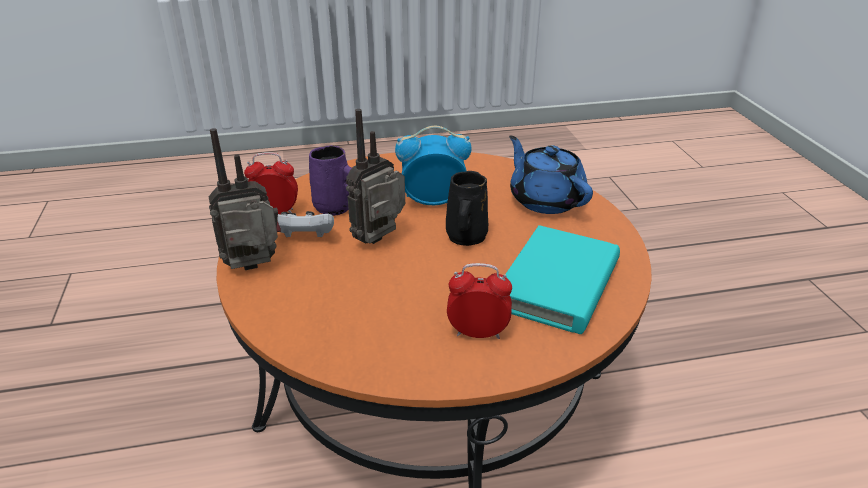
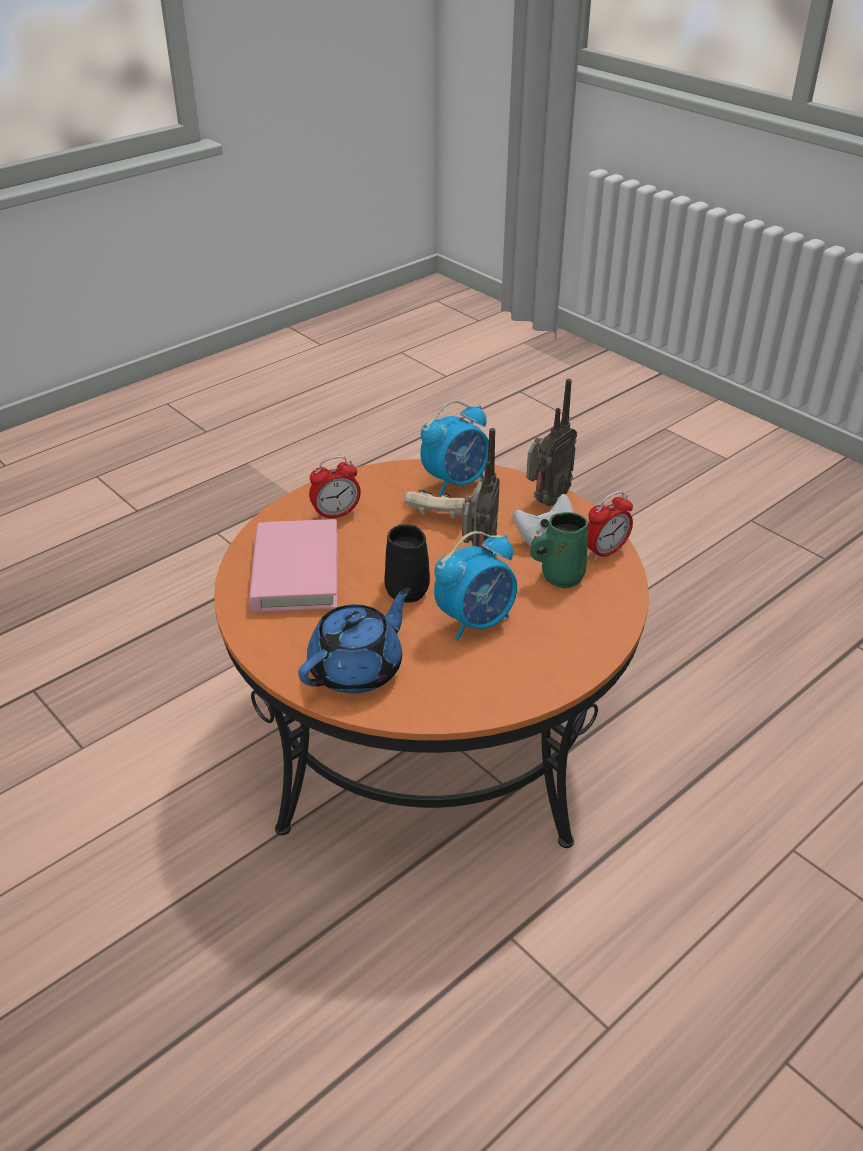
camera: 150 degrees right, 5 degrees up
(310, 324) = (456, 481): none -> alarm clock
(335, 208) = (559, 576): purple mug -> green mug
(375, 290) = (437, 517): none -> beige game controller
(545, 200) = (358, 669): blue teapot -> blue teapot turned 75 degrees counterclockwise
(558, 284) = (295, 571): turquoise book -> pink book

